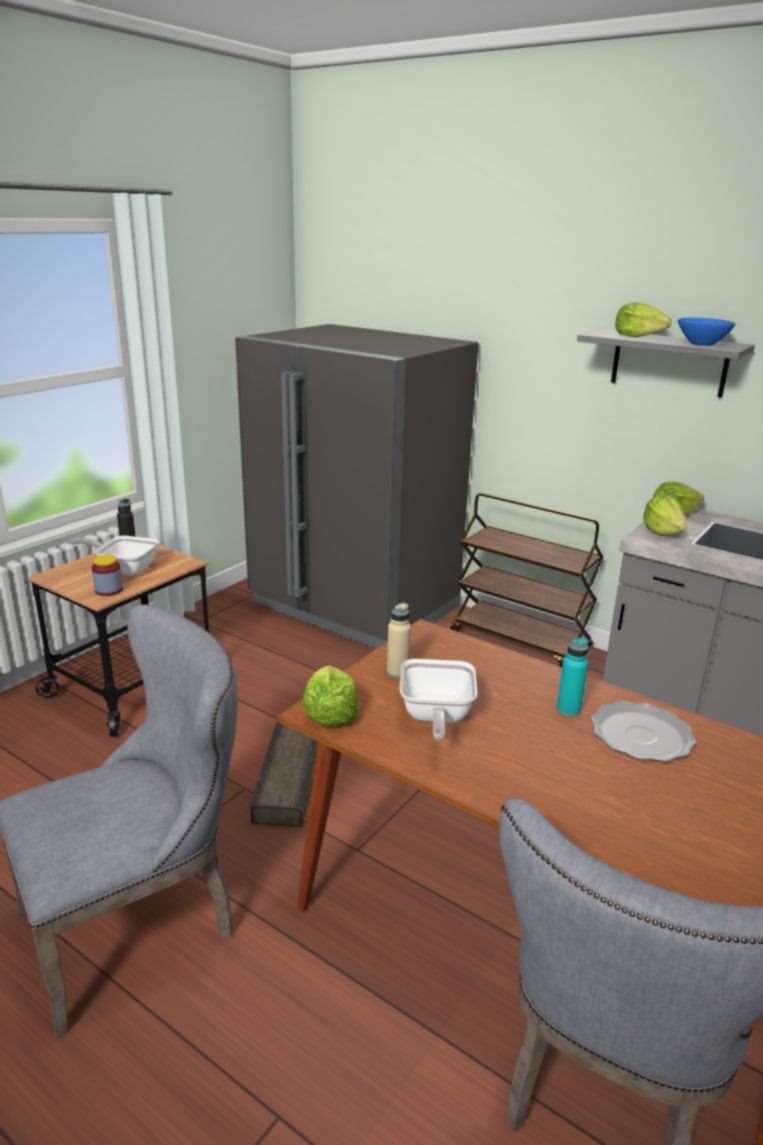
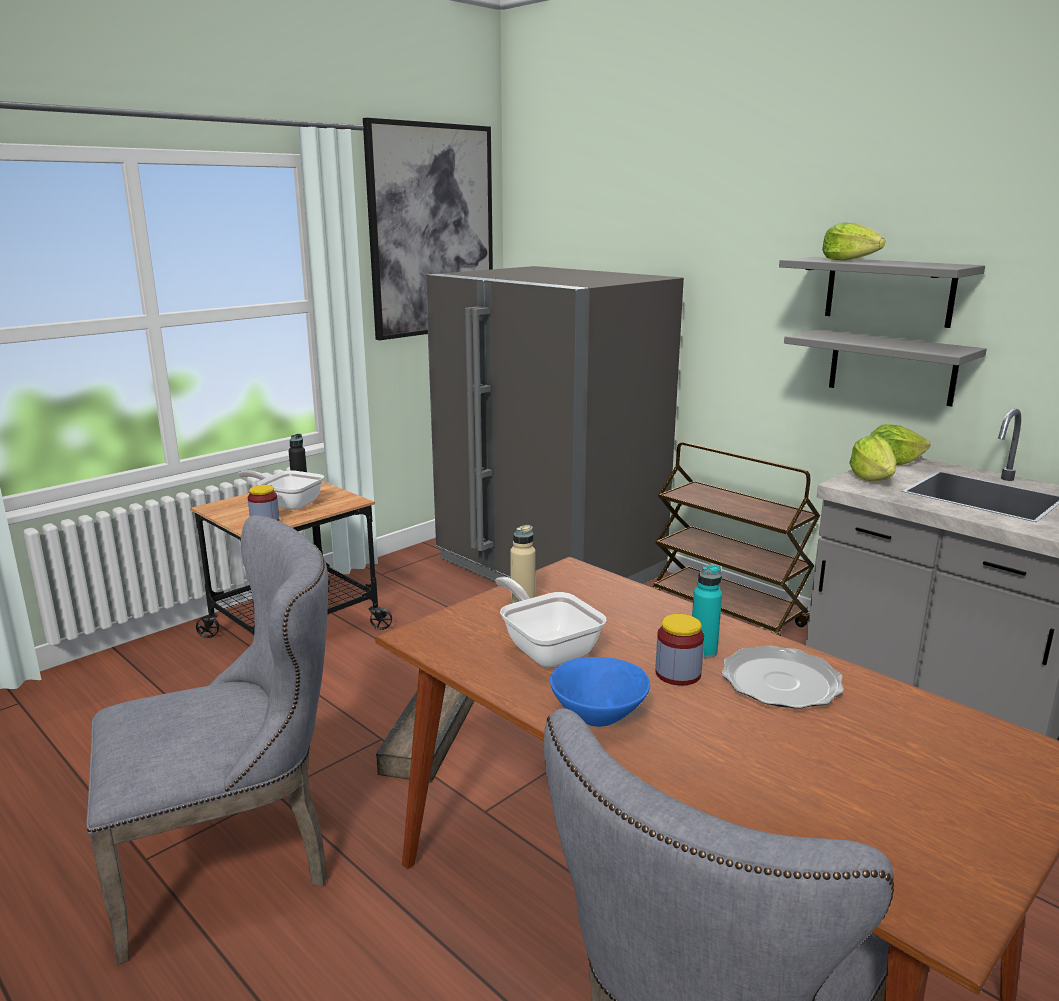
camera: 10 degrees right, 5 degrees down
(233, 291) = (431, 231): none -> picture
(329, 713) = (432, 638): lettuce -> none
(435, 717) = (546, 649): frying pan -> frying pan turned 135 degrees clockwise
(555, 734) = (678, 674): none -> jar
(669, 429) = (892, 367): none -> grey shelf
(703, 344) = (920, 265): blue bowl -> blue bowl (600, 716)

